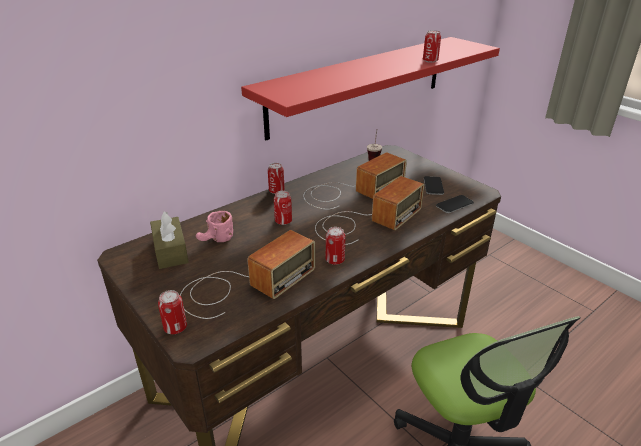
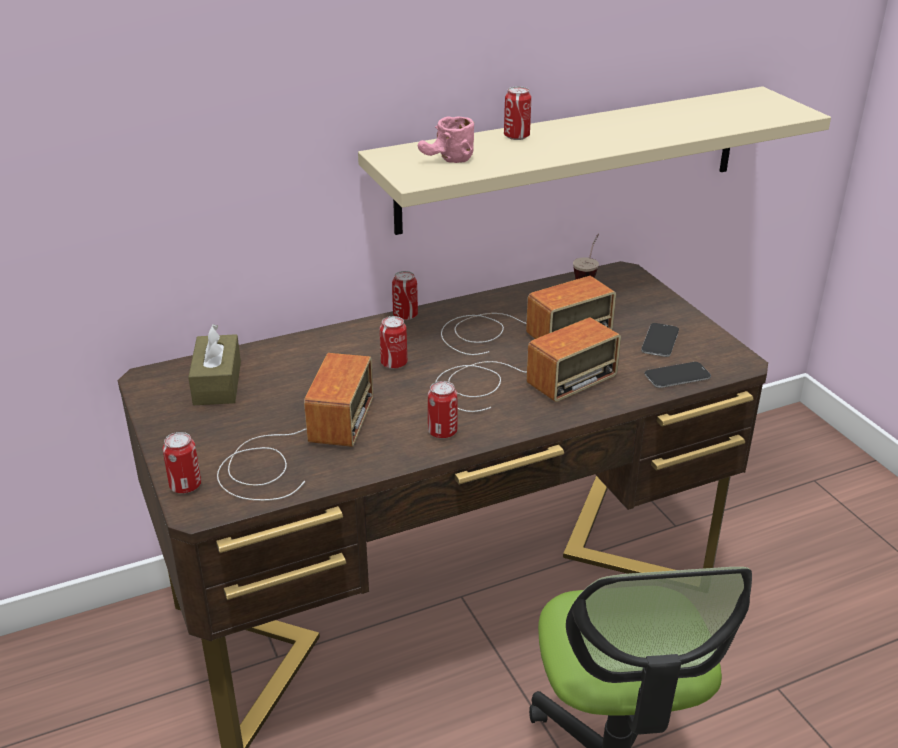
camera: 15 degrees right, 0 degrees up
(216, 240) = (286, 378): pink mug -> pink mug (447, 160)
(243, 286) = (296, 446): radio -> radio turned 45 degrees counterclockwise
(360, 85) = (572, 159): red shelf -> beige shelf
(430, 61) = (685, 132): can -> can (516, 136)

